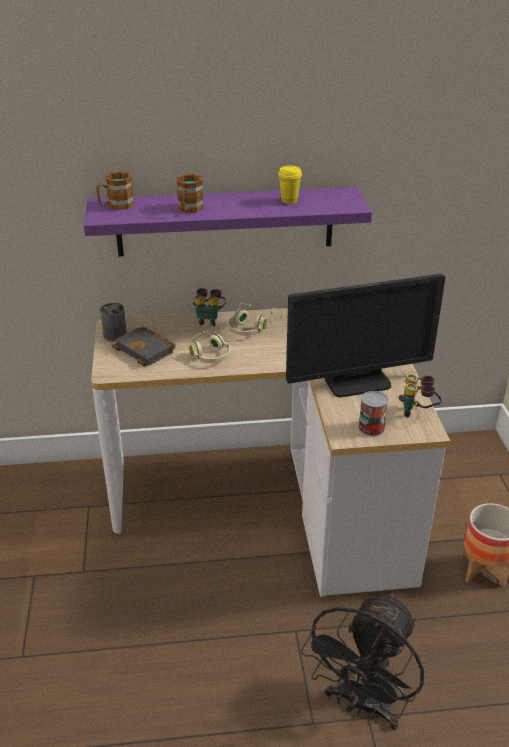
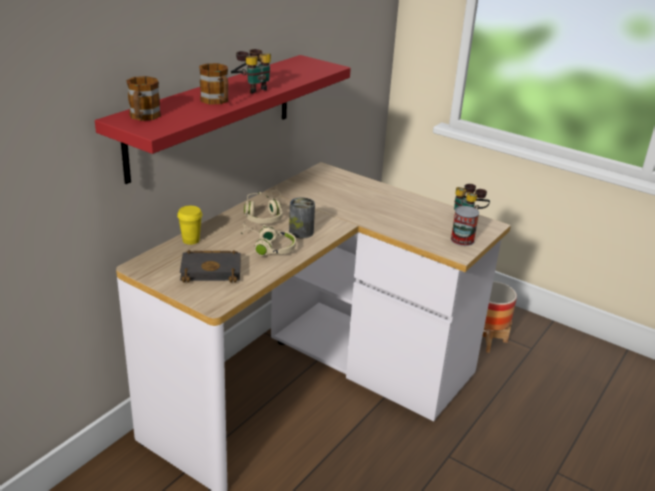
camera: 50 degrees left, 5 degrees down
(115, 335) = (159, 272): can -> can (301, 232)
(209, 320) = (220, 225): binoculars -> binoculars (252, 89)
(225, 221) = (213, 115): purple shelf -> red shelf
(289, 200) = (278, 75): yellow cup -> yellow cup (191, 240)
(357, 382) = (402, 217): monitor -> none
(363, 705) = (545, 467): black fan -> none

